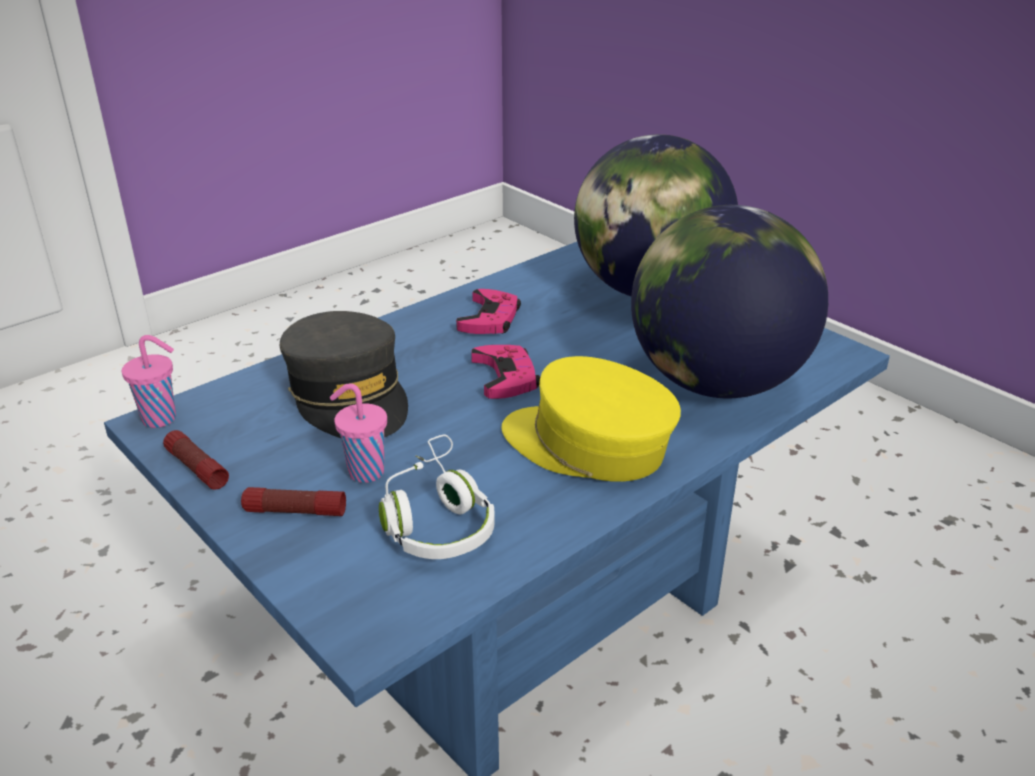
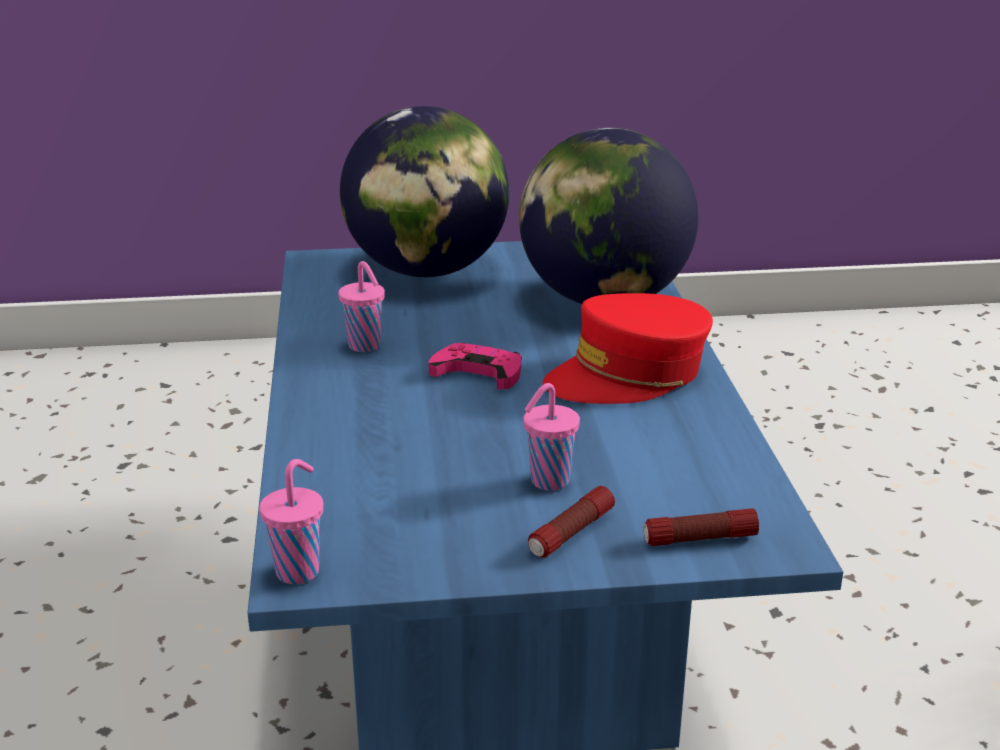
camera: 55 degrees left, 5 degrees down
(196, 468) = (429, 570): flashlight -> flashlight (699, 539)
(349, 396) = (405, 453): grey cap -> none
(437, 519) = (658, 469): white headphones -> none
(490, 319) = (365, 346): pink game controller -> pink cup
(588, 445) = (628, 375): yellow cap -> red cap

